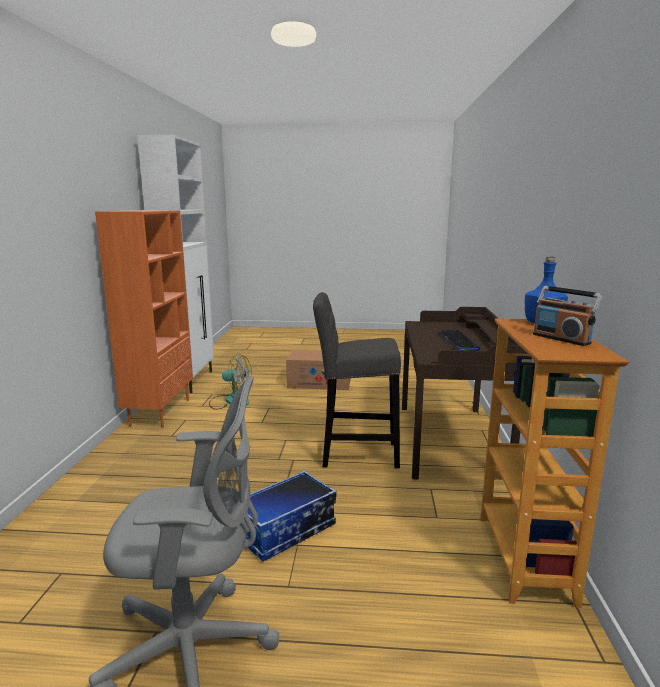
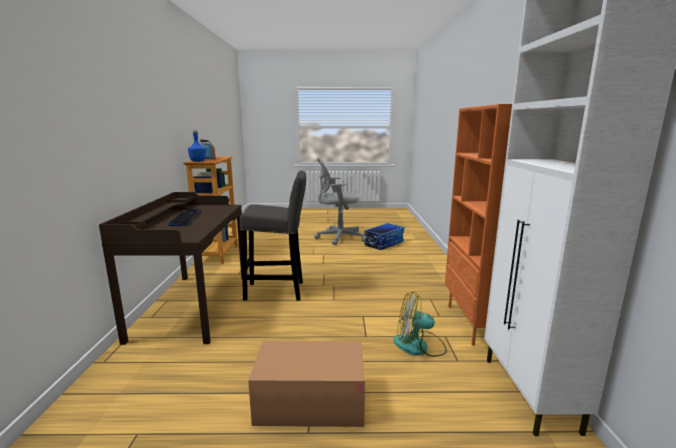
camera: 175 degrees right, 0 degrees up
(285, 531) = (318, 257): storage box -> storage box (384, 243)

